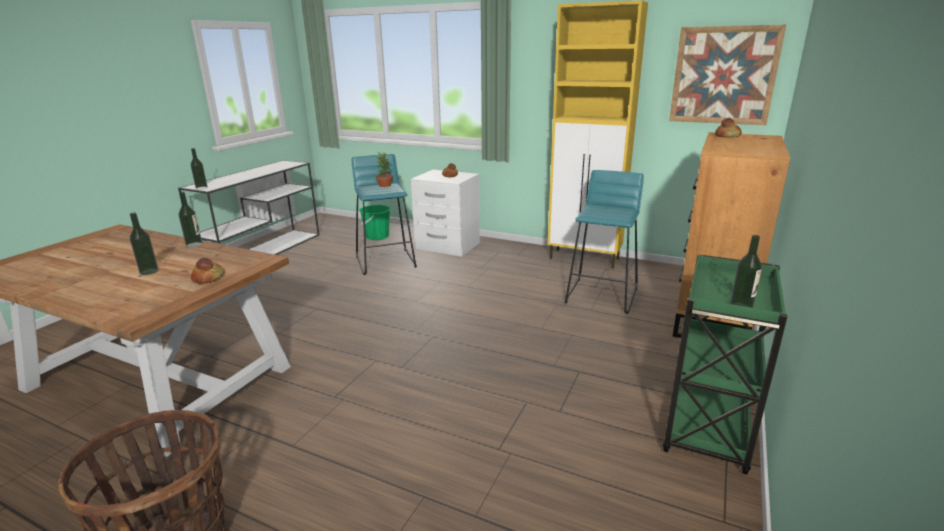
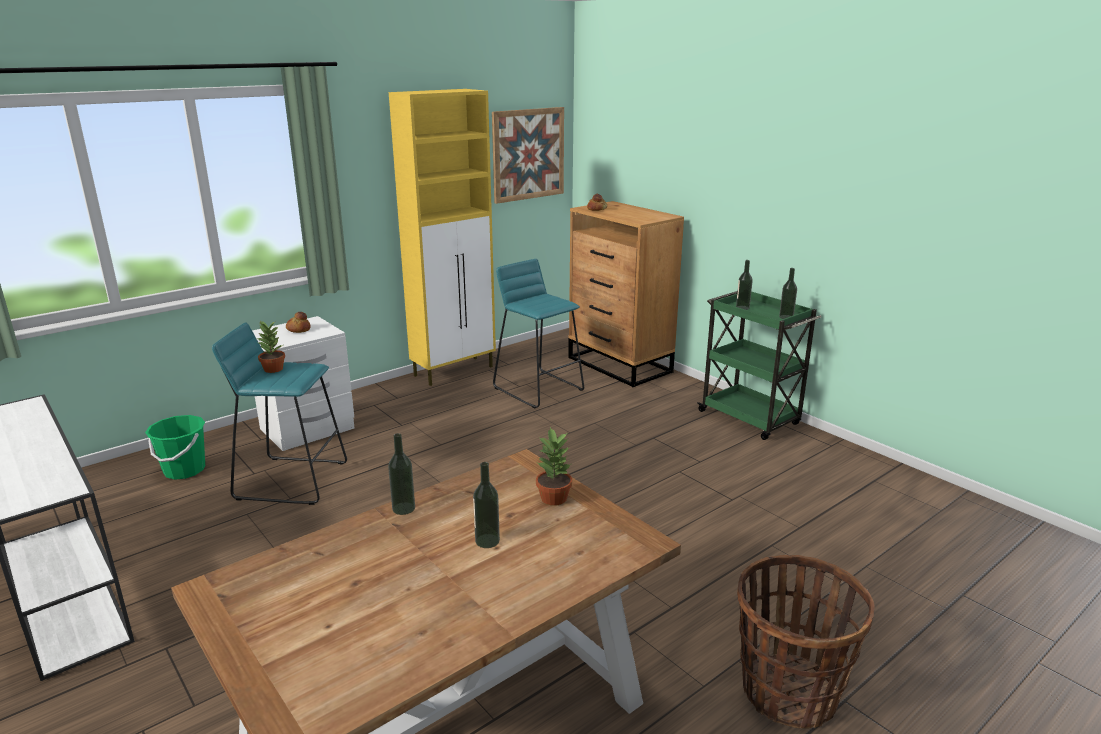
camera: 65 degrees left, 0 degrees up
(201, 188) = (48, 498): bottle -> bottle (742, 308)
(208, 278) = (554, 498): bread -> potted plant

